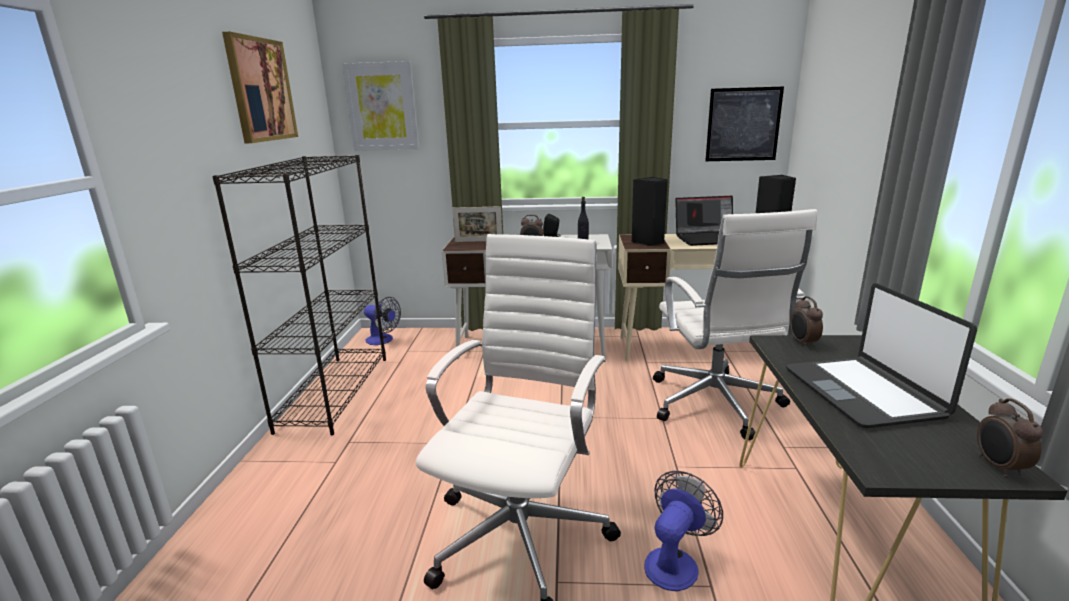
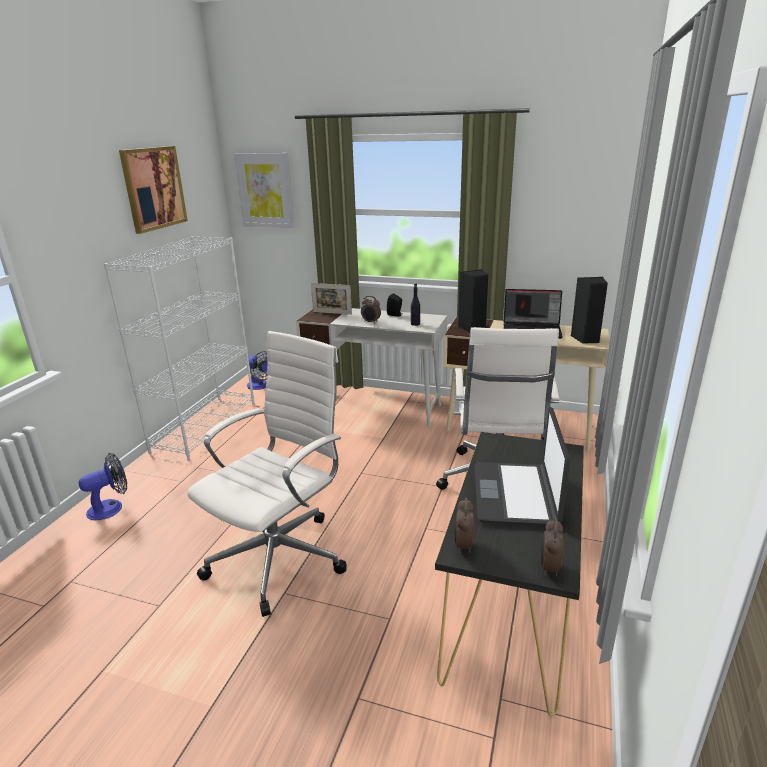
camera: 15 degrees right, 5 degrees up
(335, 392) = (205, 426): black bookcase -> white bookcase
(675, 561) = (375, 597): fan -> fan (111, 507)
(743, 124) = (581, 222): picture -> none
(802, 343) = (516, 445): alarm clock -> alarm clock (463, 545)

